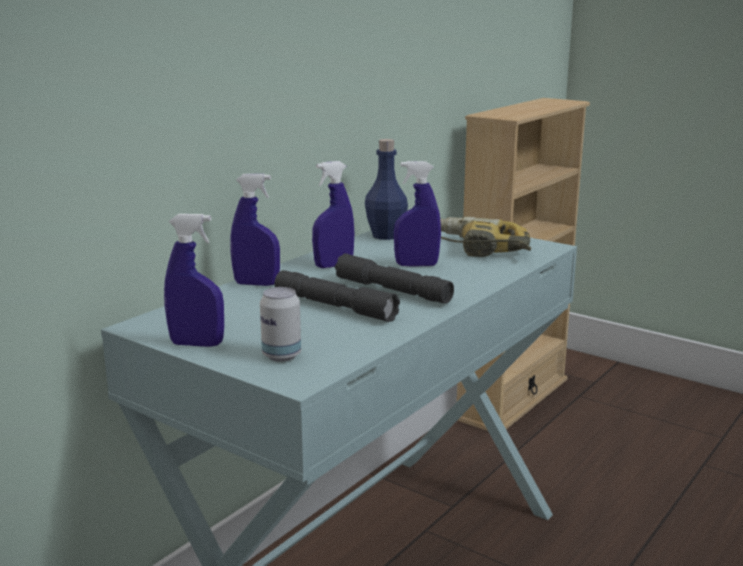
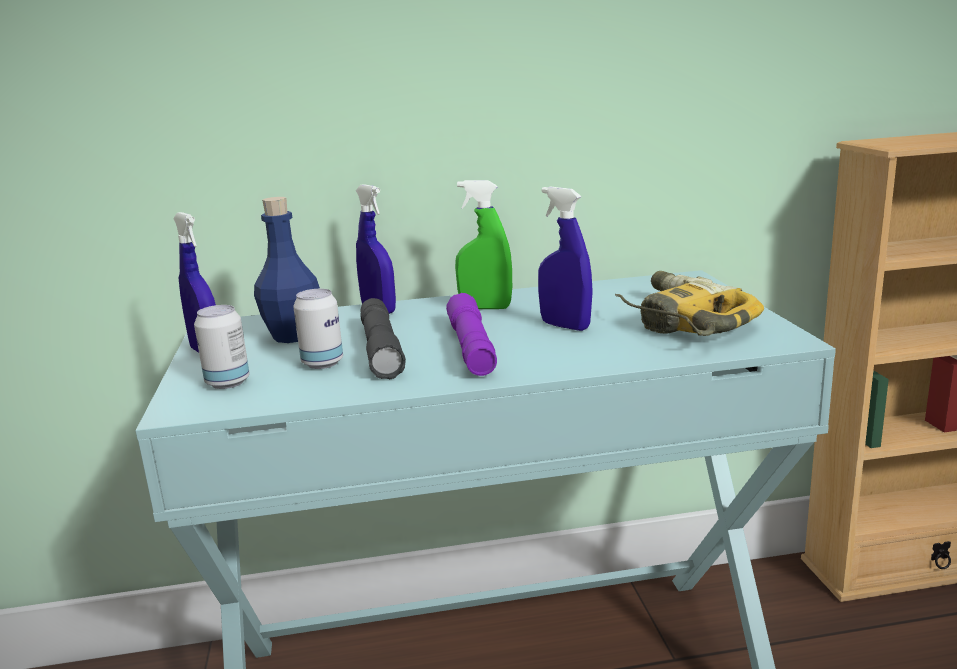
camera: 45 degrees right, 0 degrees up
(317, 325) = (322, 363): none -> can
(333, 265) = (485, 307): blue spray bottle -> green spray bottle
(385, 236) = (614, 287): blue bottle -> blue bottle (293, 336)
(393, 291) = (471, 347): grey flashlight -> purple flashlight

